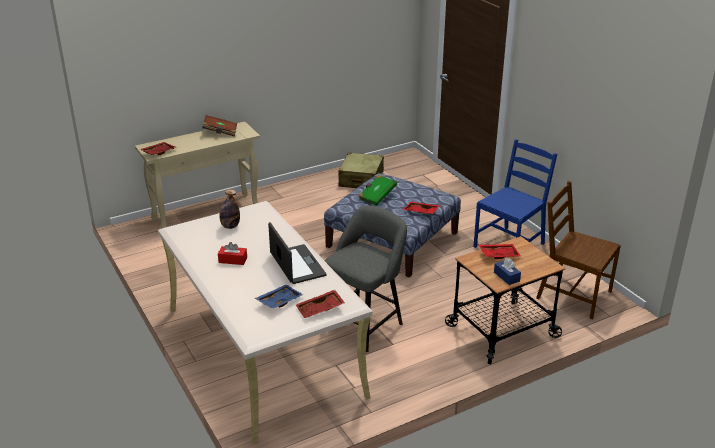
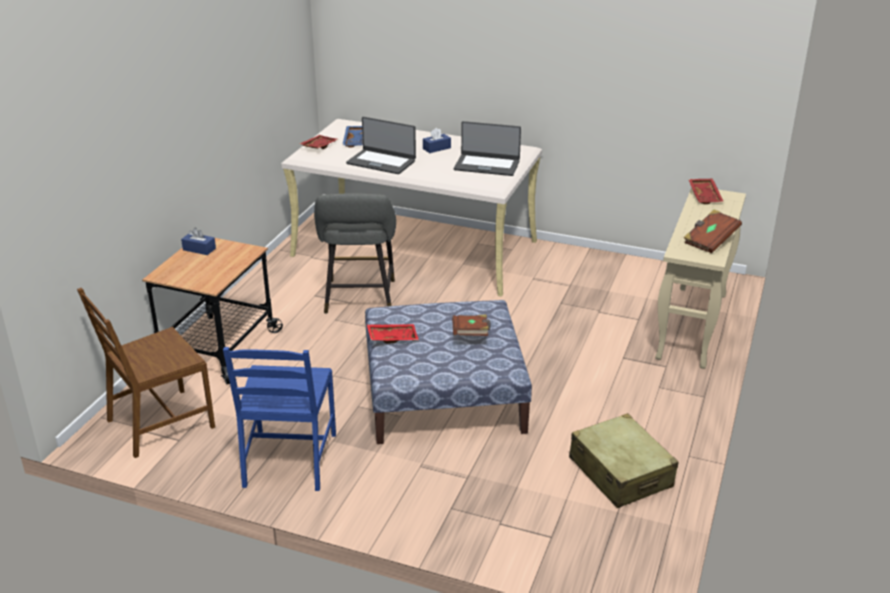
camera: 140 degrees right, 0 degrees up
(230, 226) = (487, 165): bottle -> laptop
(233, 260) = (436, 148): red tissue box -> blue tissue box
(377, 196) = (471, 335): green book -> brown book
(498, 254) = (224, 265): red tray -> none
(573, 295) = (159, 423): brown chair -> brown chair turned 150 degrees clockwise

